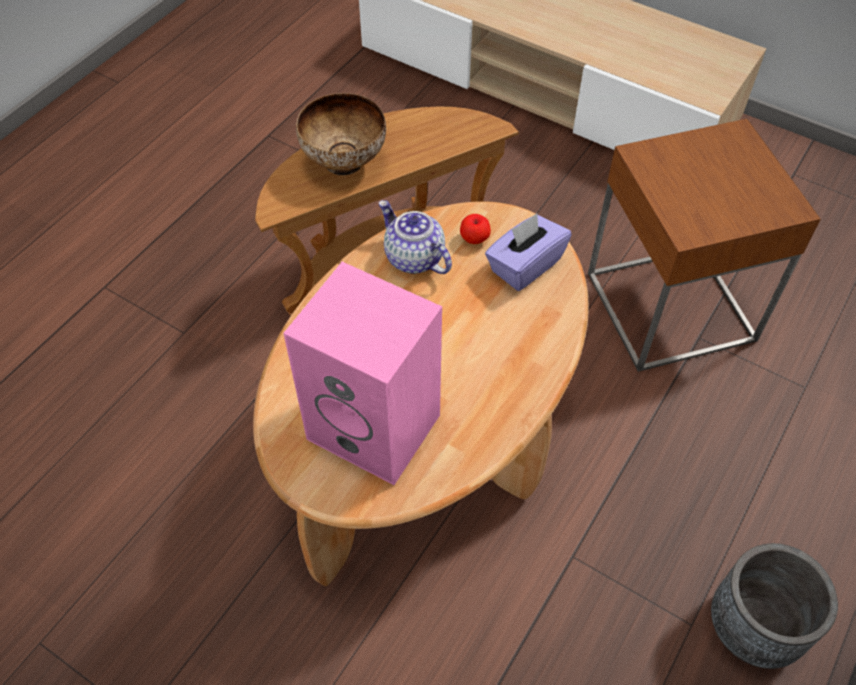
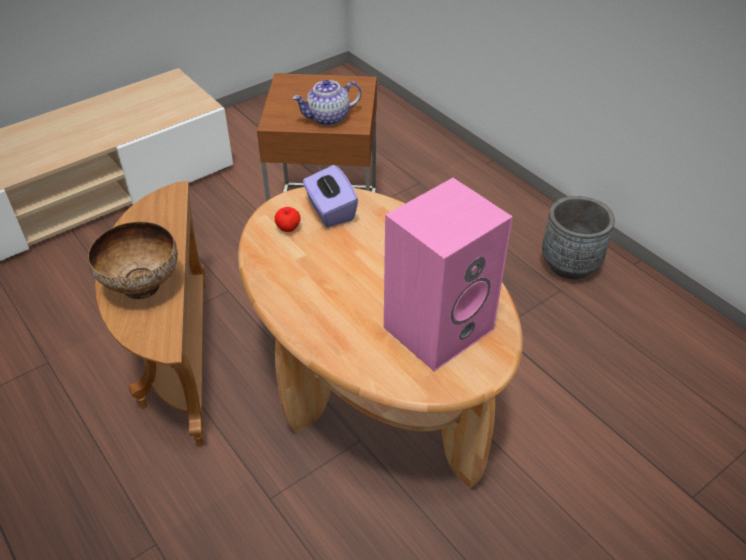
camera: 70 degrees left, 10 degrees down
(413, 258) = (286, 266): teapot -> teapot (328, 118)

